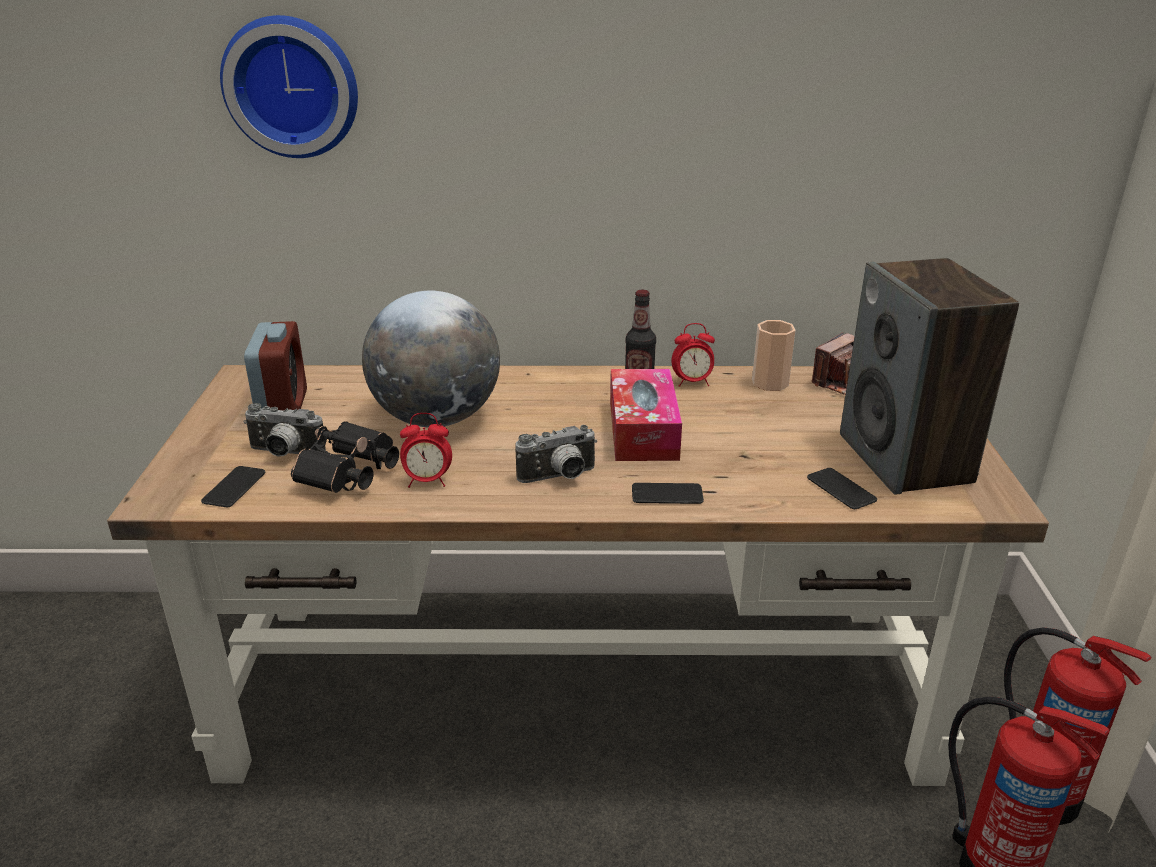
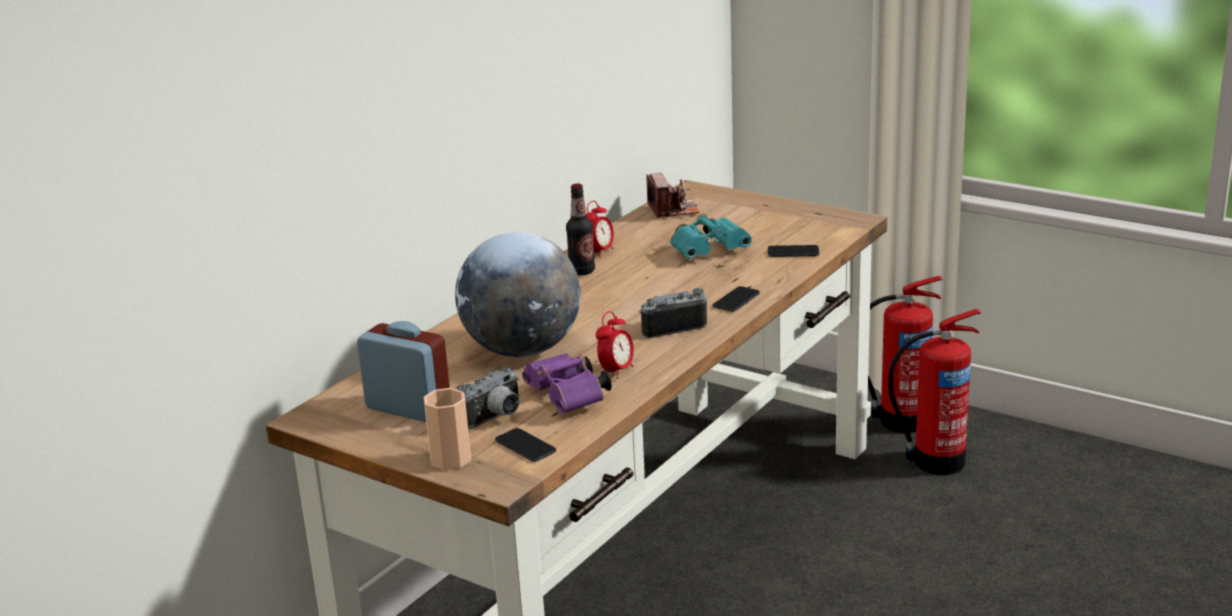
camera: 55 degrees left, 5 degrees down
(292, 86) = (299, 104): wall clock -> none
(348, 476) = (569, 399): black binoculars -> purple binoculars
(559, 478) = (671, 327): camera -> camera turned 120 degrees counterclockwise
(643, 430) = (644, 285): tissue box -> none
(770, 383) = (637, 230): cup -> cup (450, 459)
(774, 438) = (711, 251): none -> turquoise binoculars
(906, 459) = (783, 225): speaker -> none

